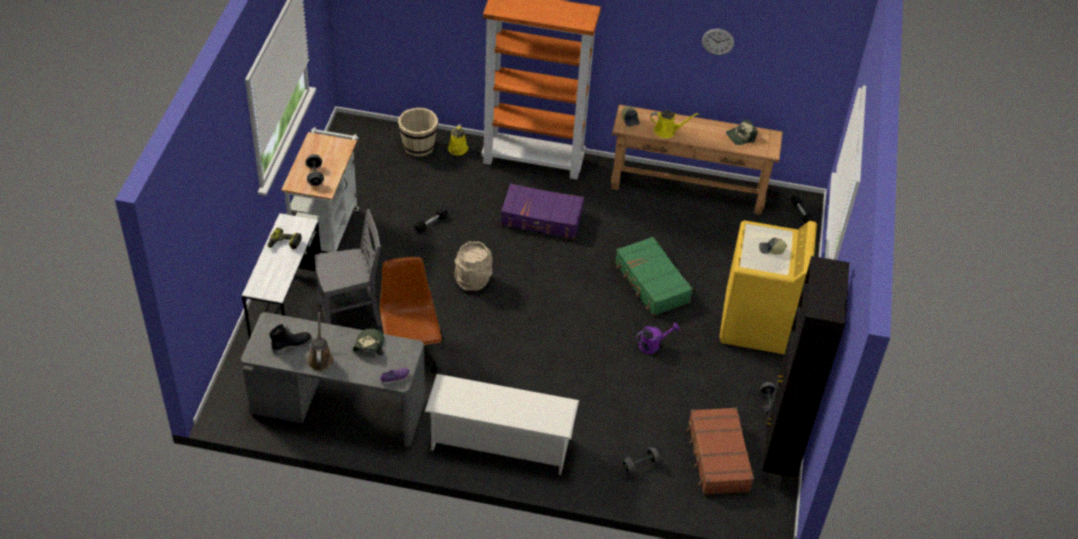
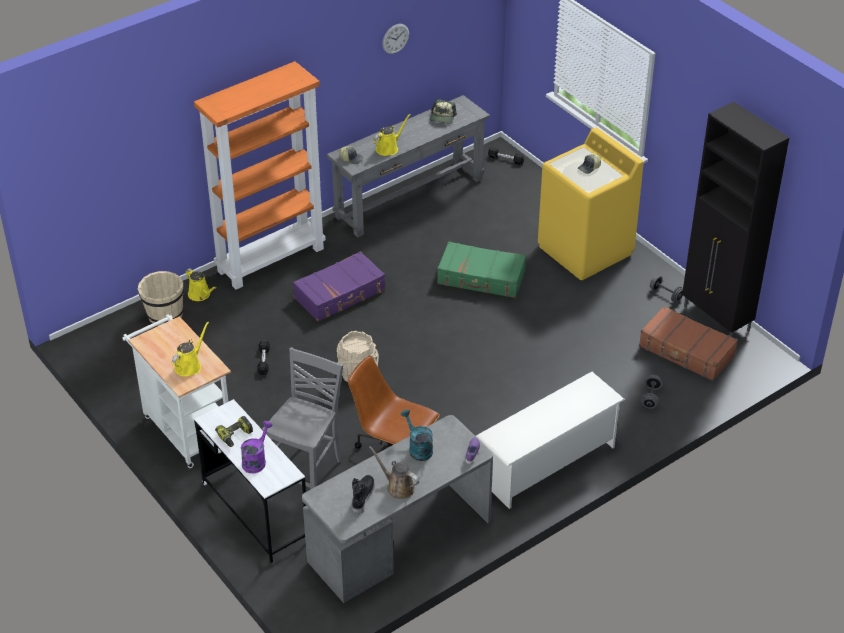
camera: 45 degrees left, 5 degrees down
(315, 176) = (189, 365): grey dumbbell -> yellow watering can
(369, 345) = (418, 448): cap -> turquoise watering can
(652, 345) = (543, 317): purple watering can -> purple watering can (256, 460)
(688, 188) = (409, 198): brown console table -> grey console table

